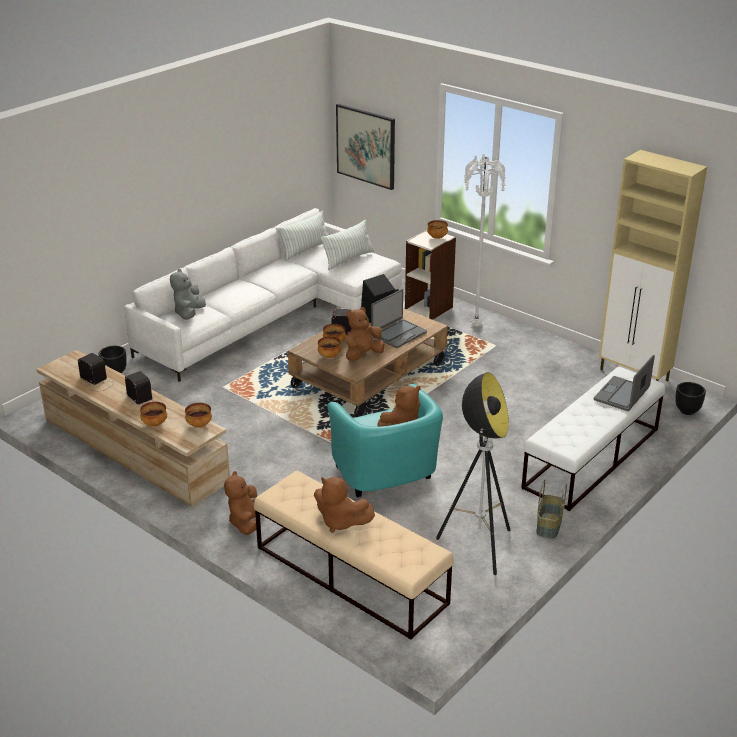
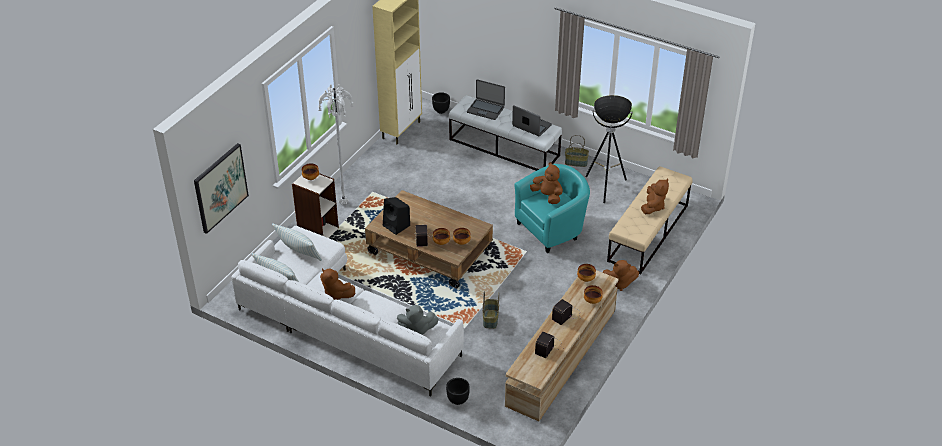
camera: 100 degrees left, 10 degrees up
(228, 407) = (491, 319): none -> basket
(363, 355) = (455, 226): brown plush toy -> brown plush toy (336, 294)
(398, 334) = (420, 212): laptop -> laptop (531, 126)

